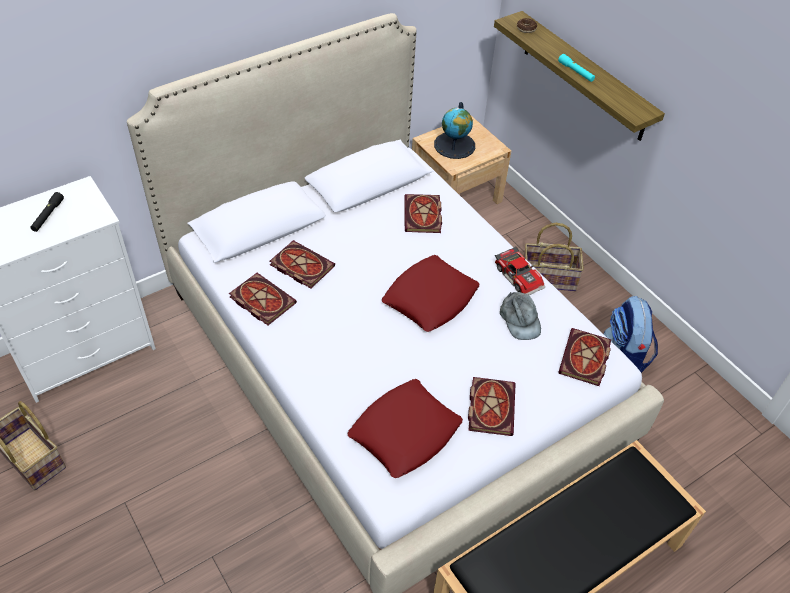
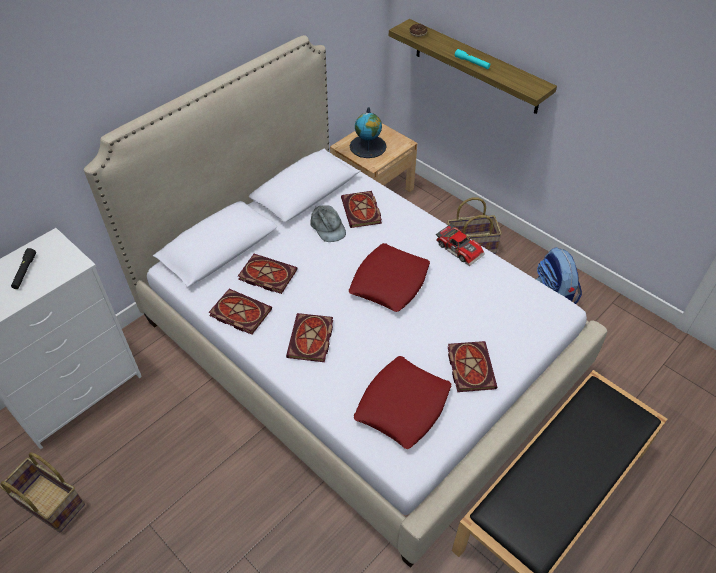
camera: 10 degrees left, 0 degrees up
(519, 319) = (471, 286): grey cap -> grey cap (327, 227)
(585, 360) = (537, 310): book -> book (311, 340)

